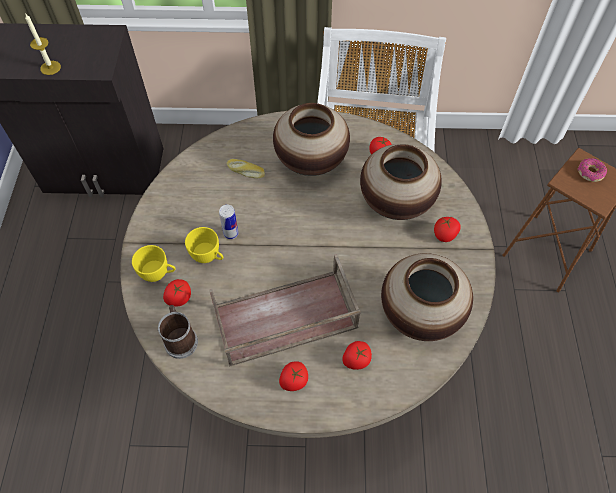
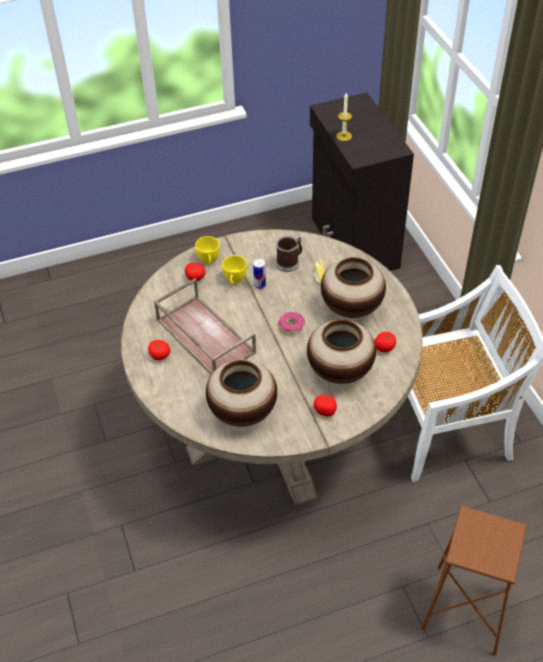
camera: 70 degrees right, 10 degrees down
(180, 339) = (166, 289): mug -> mug (289, 262)
(356, 360) = (189, 384): tomato -> none
(590, 173) = (496, 539): donut -> donut (291, 326)

